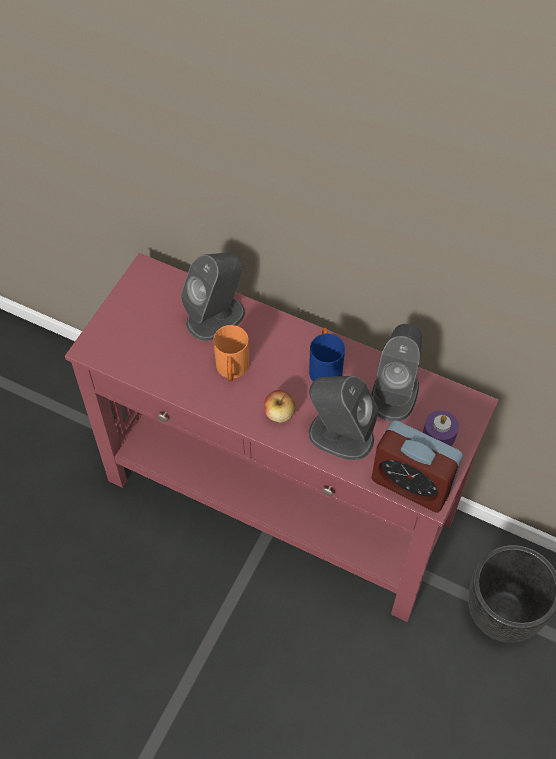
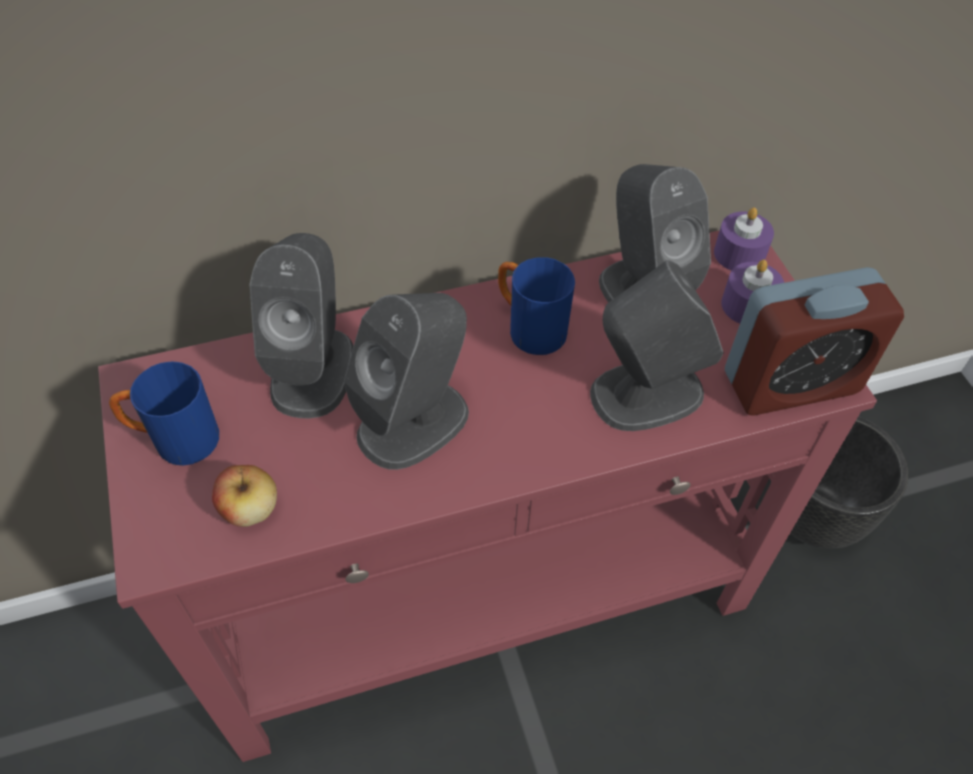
camera: 45 degrees left, 5 degrees down
(137, 307) = (174, 440): none -> blue mug
(232, 371) = (414, 422): orange mug -> grey speaker
(279, 414) = (540, 427): apple -> apple (250, 509)
(468, 408) = (739, 254): none -> purple candle

